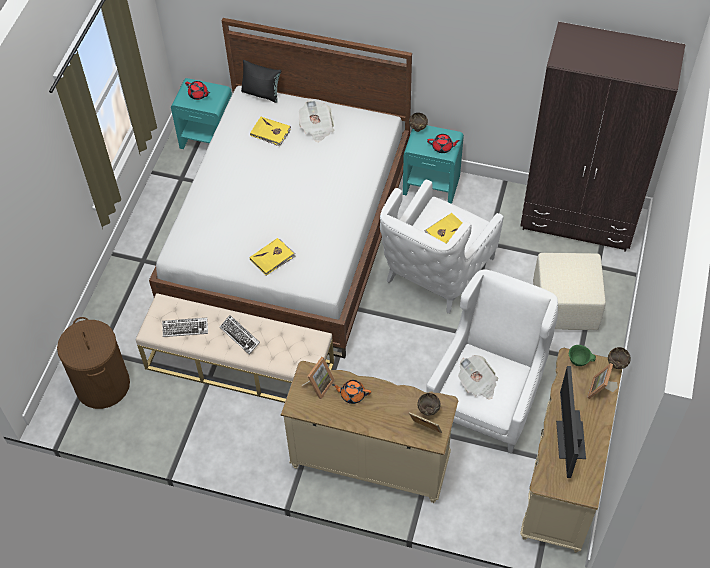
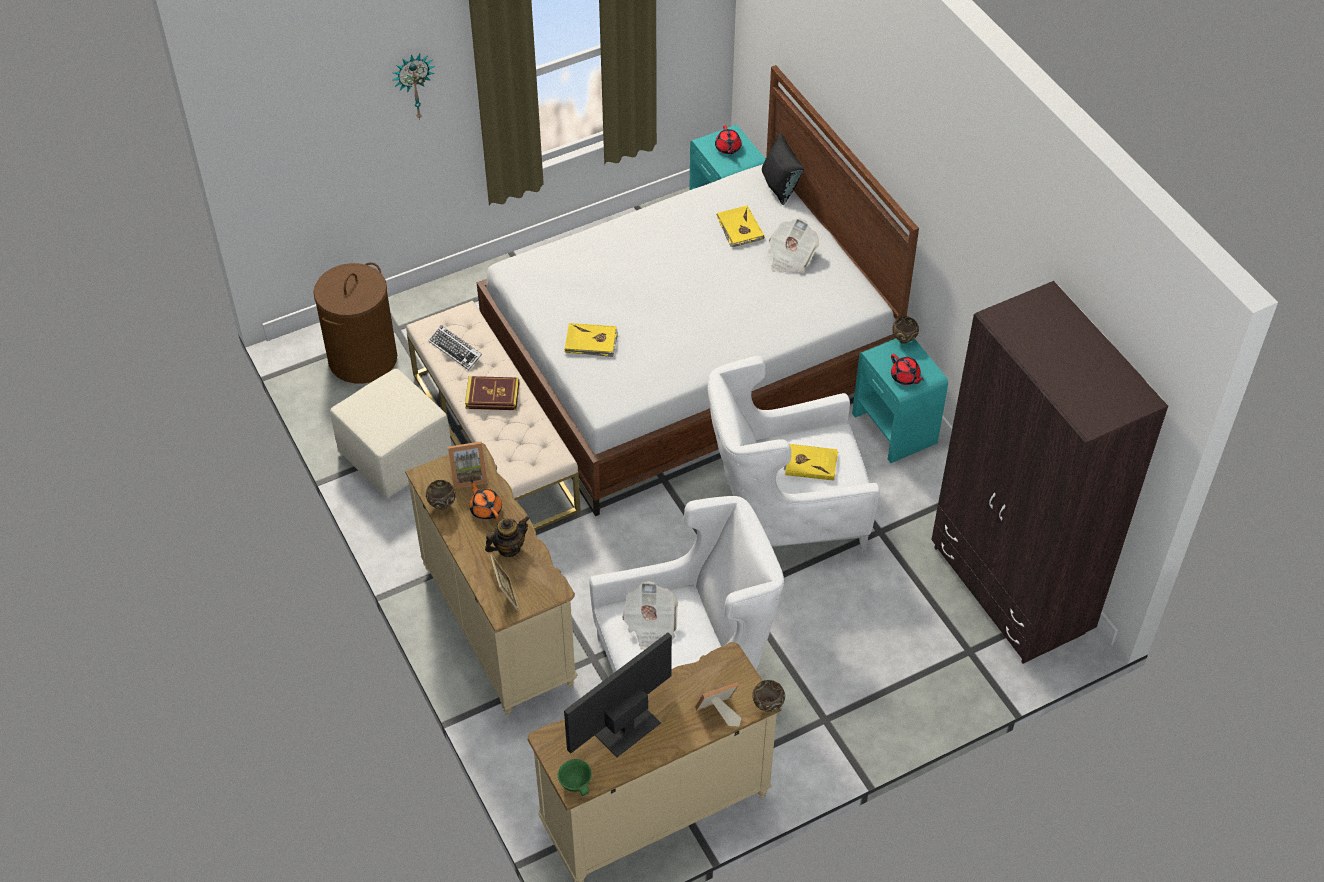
camera: 45 degrees right, 5 degrees down
(42, 178) = (414, 85): none -> wall clock
(240, 336) = (492, 396): keyboard -> book
(392, 404) = (508, 548): none -> teapot
(428, 411) = (532, 582): brown bowl -> brown bowl (441, 505)
(565, 306) = (880, 659): beige ottoman -> beige ottoman (397, 456)
(579, 360) = (735, 668): green bowl -> green bowl (576, 784)

